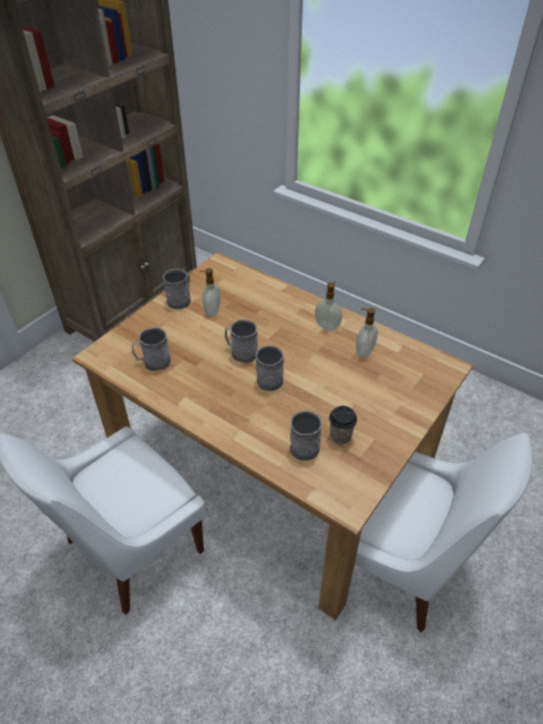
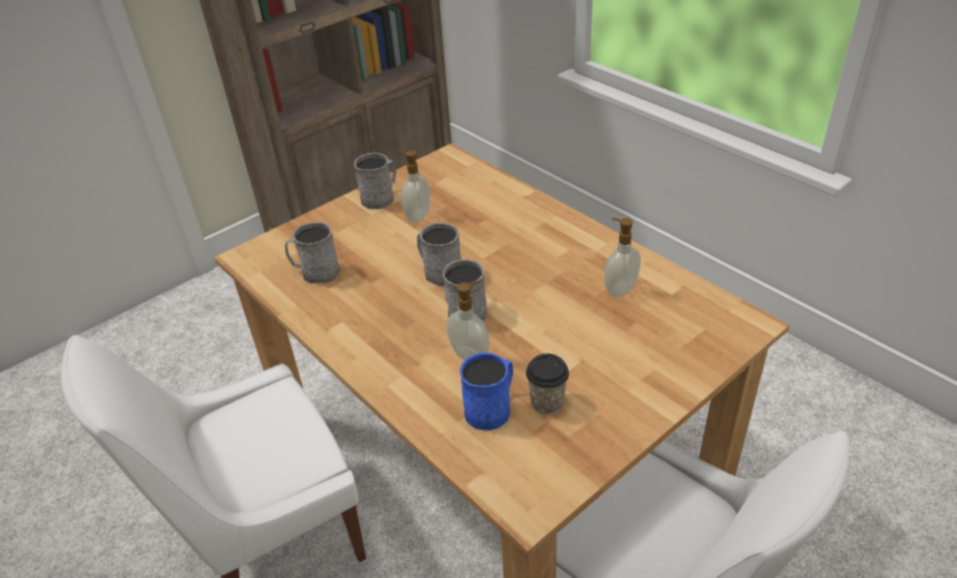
camera: 15 degrees right, 5 degrees down
(306, 445) = (491, 408): grey mug -> blue mug
(327, 326) = (575, 249): soap dispenser -> soap dispenser (470, 354)

